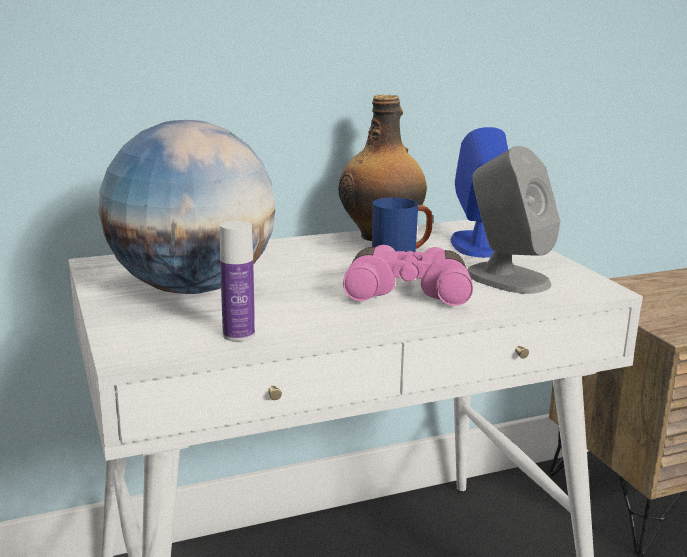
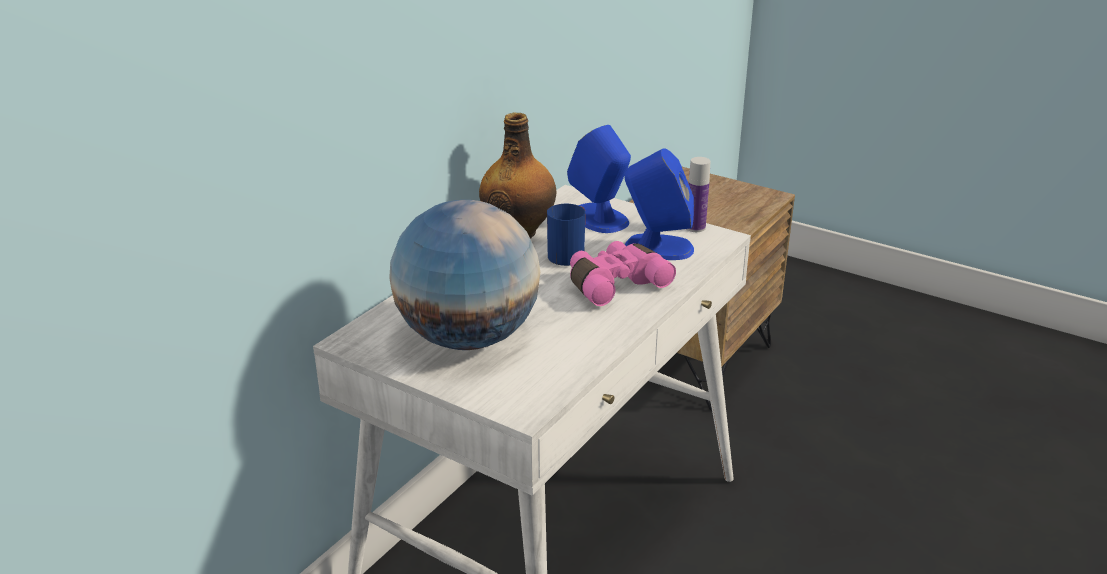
camera: 35 degrees left, 10 degrees up
(238, 335) = (567, 366): bottle -> bottle (695, 227)
(506, 278) = (657, 248): grey speaker -> blue speaker

